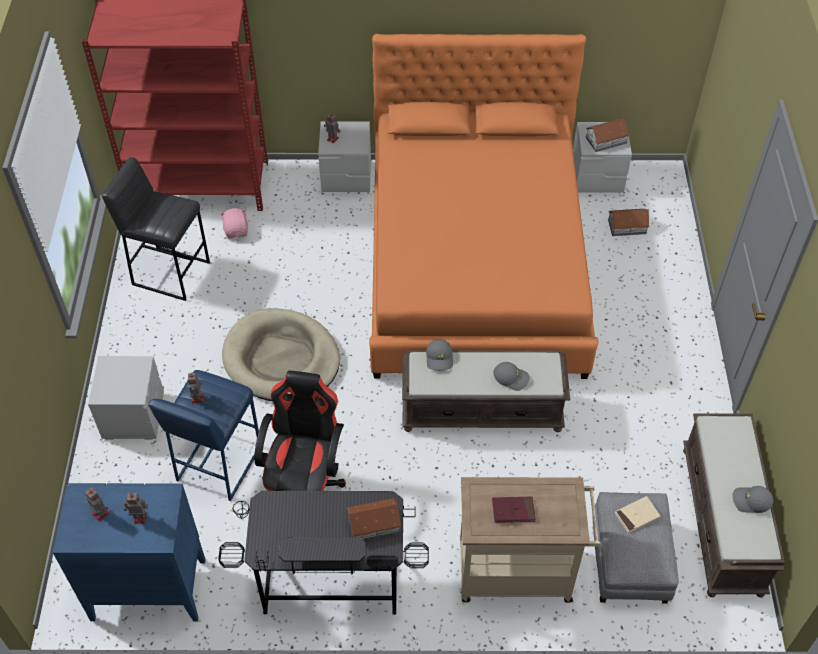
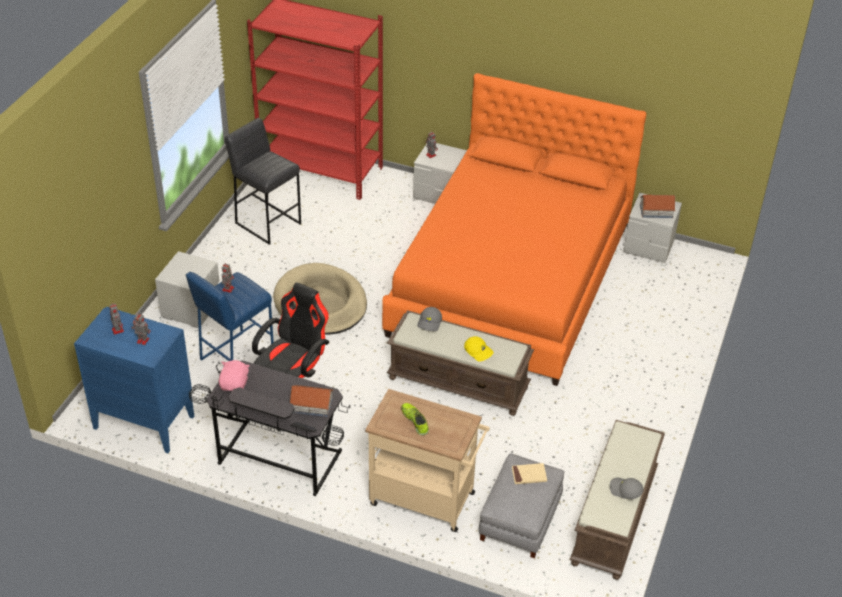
camera: 20 degrees right, 10 degrees down
(236, 231) = (333, 208): pink plush toy -> pink plush toy (234, 384)
(511, 377) = (479, 351): grey cap -> yellow cap
(513, 510) = (415, 421): red book -> shoe
(627, 226) = (654, 289): toy house -> none

